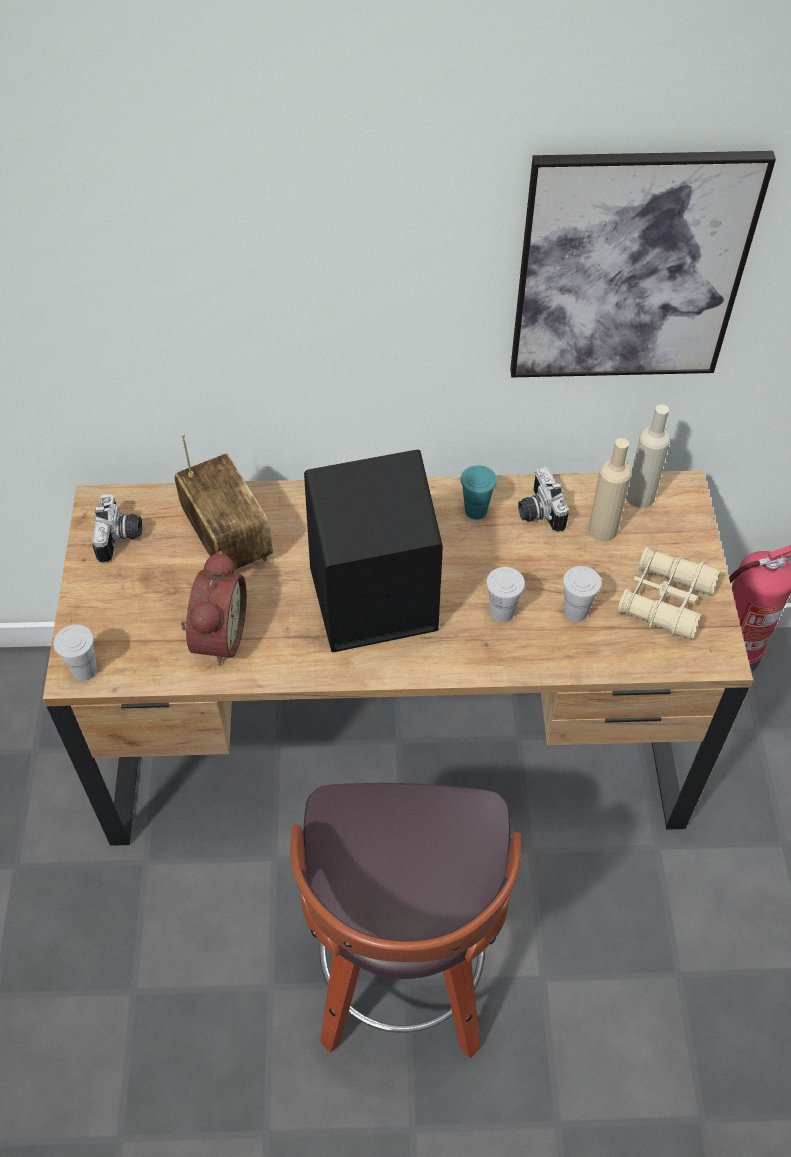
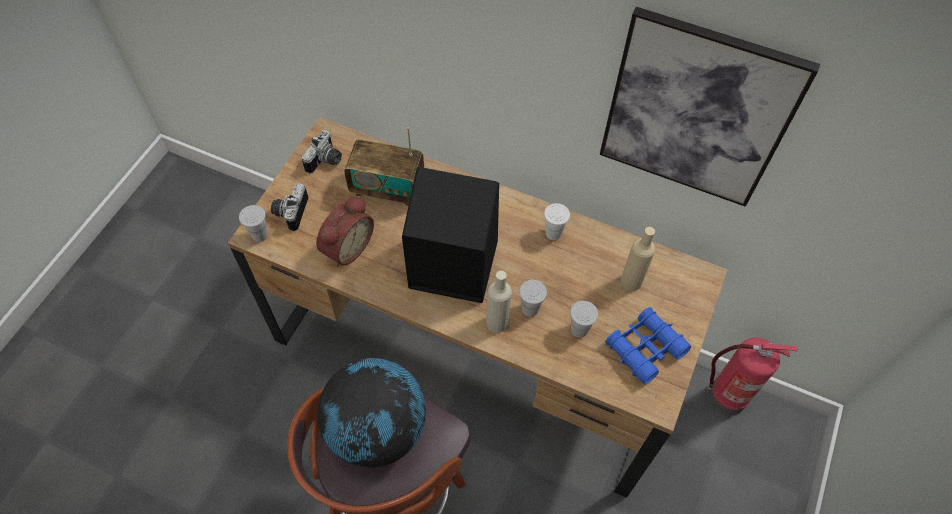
camera: 25 degrees right, 5 degrees up
(227, 540) = (387, 188): radio -> radio turned 105 degrees clockwise
(389, 849) = (377, 430): none -> globe
(476, 510) = (553, 233): turquoise cup -> white cup
(537, 512) = (594, 251): camera -> camera (290, 212)
(640, 496) = (670, 269): beige bottle -> beige bottle (497, 323)
(665, 600) = (645, 348): beige binoculars -> blue binoculars

